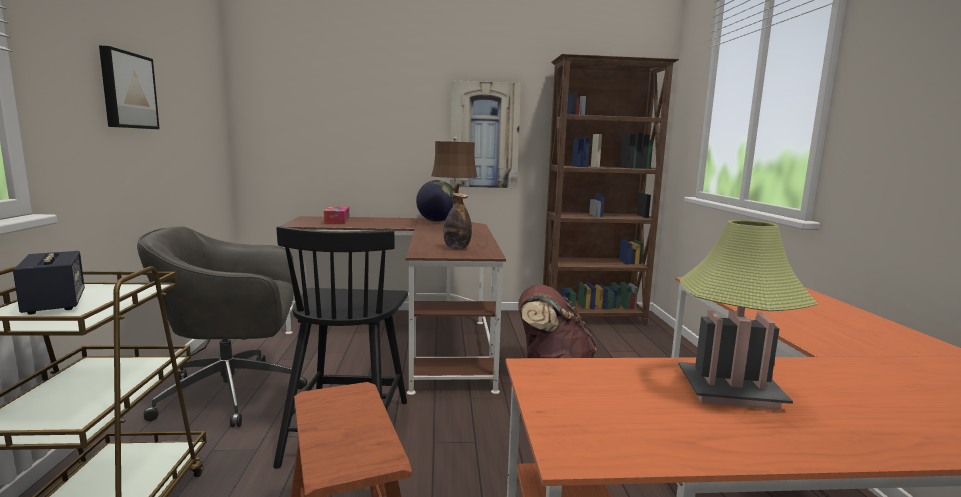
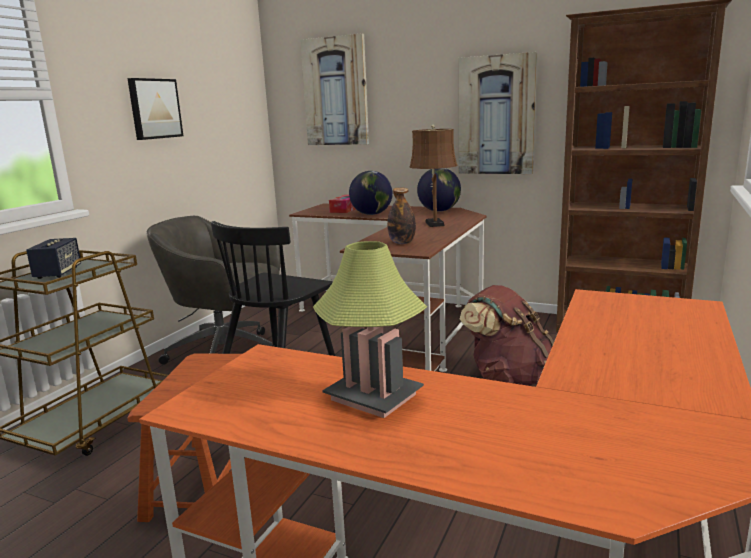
camera: 30 degrees right, 5 degrees up
(318, 100) = (335, 92): none -> picture
(375, 225) = (372, 214): none -> globe

